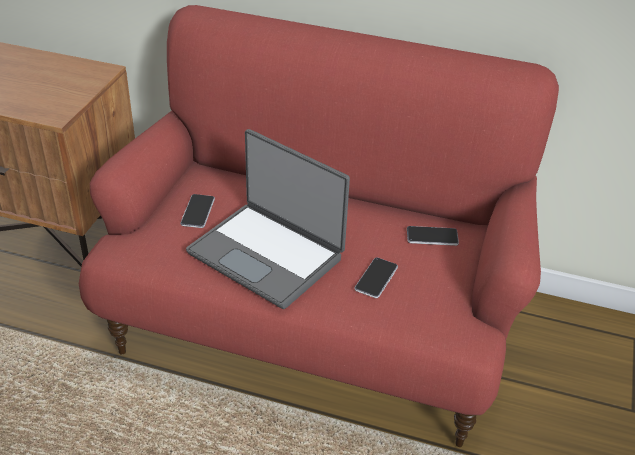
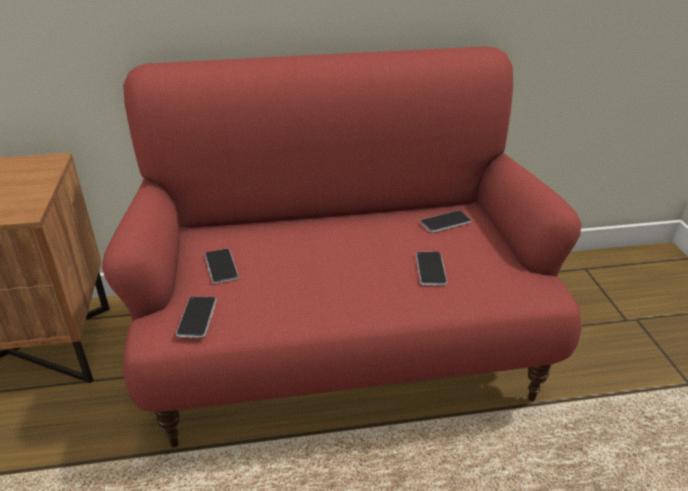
camera: 25 degrees left, 5 degrees down
(148, 250) = (197, 317): none -> phone
(267, 254) = (319, 281): laptop -> none

